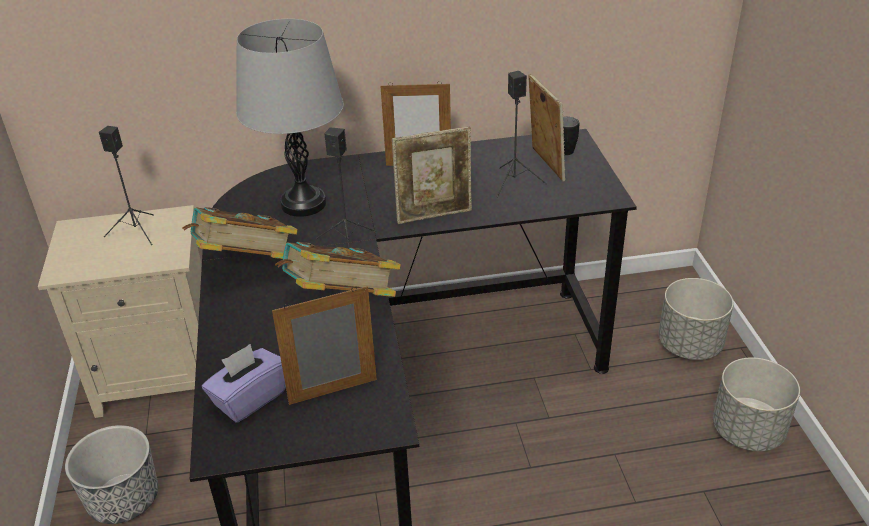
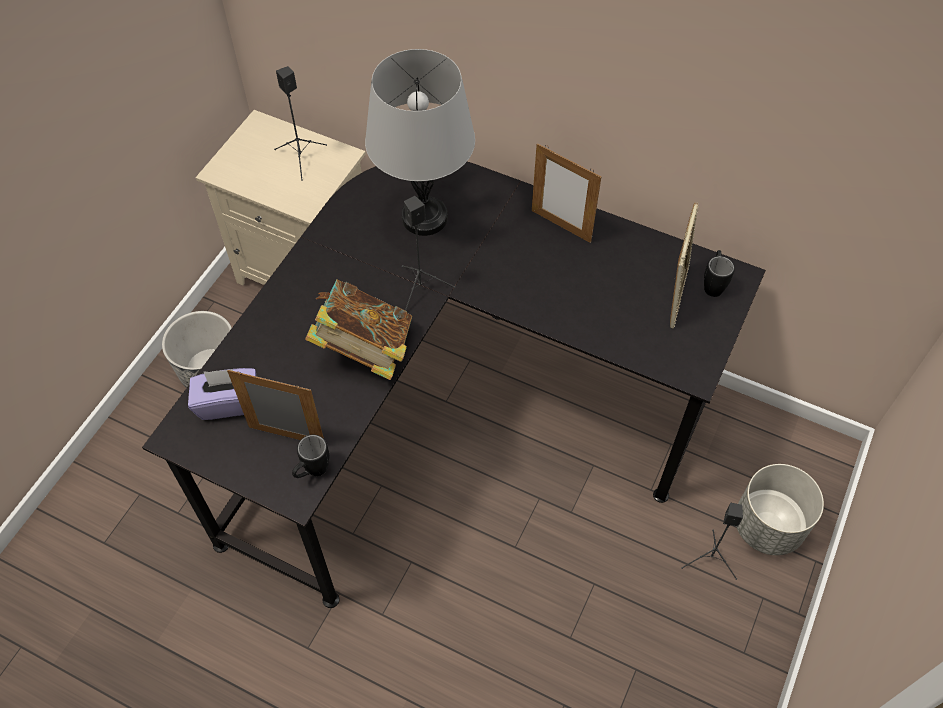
camera: 35 degrees right, 20 degrees up
(246, 265) = (327, 262): book -> none
(385, 403) = (312, 472): none -> black mug
(434, 215) = (519, 298): picture frame -> none
(515, 182) = (626, 301): black speaker -> black speaker (711, 559)
(747, 431) = (732, 644): grey planter -> none

